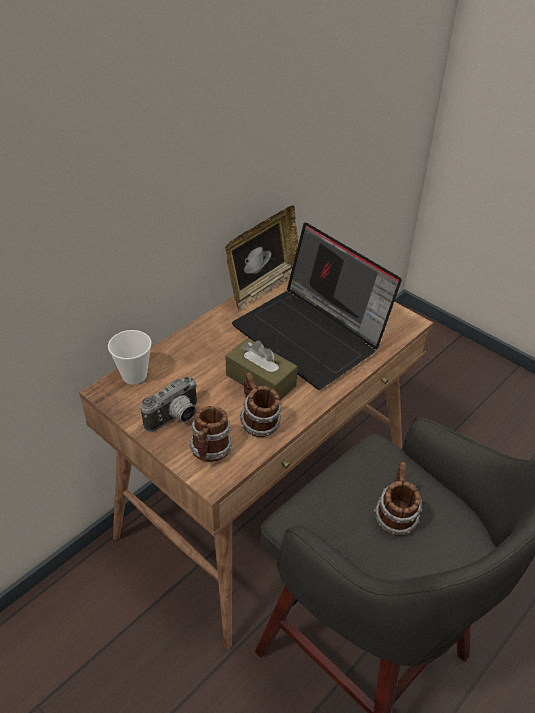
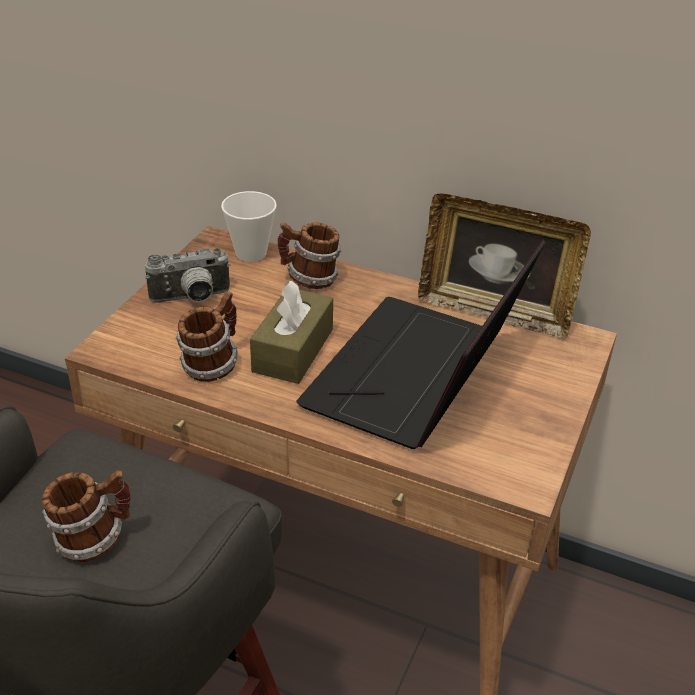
camera: 70 degrees right, 5 degrees down
(175, 419) = (191, 299): camera -> camera turned 45 degrees counterclockwise
(210, 452) = (146, 337): mug -> mug (309, 279)

